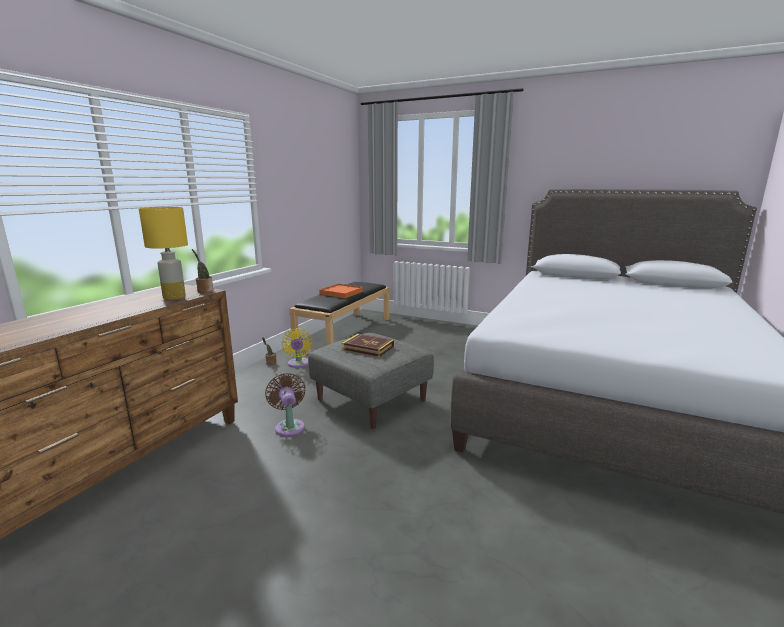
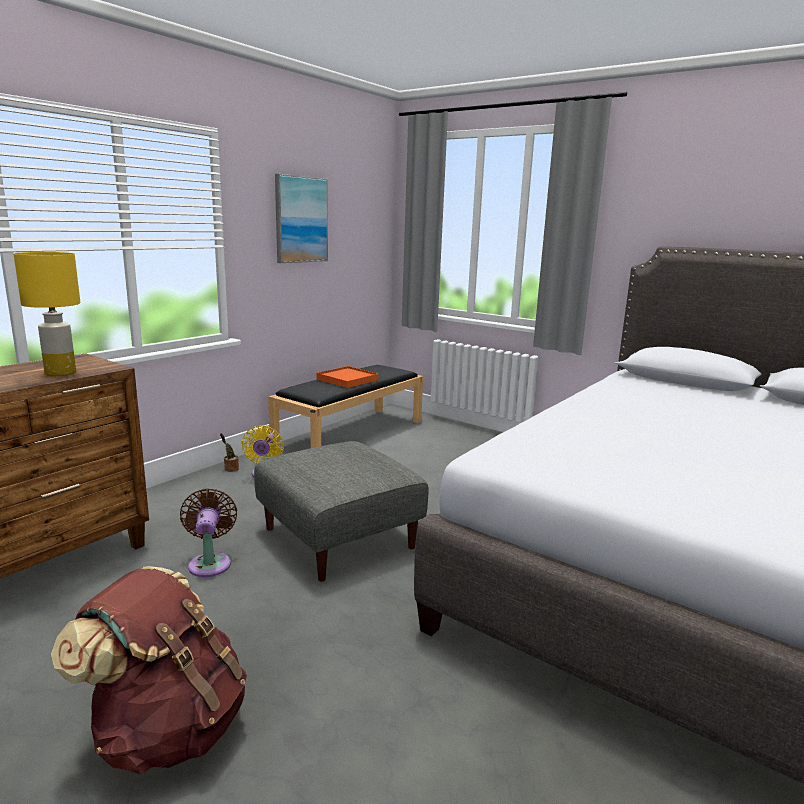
camera: 10 degrees right, 0 degrees up
(204, 290) = (107, 366): potted plant -> none
(303, 180) = (300, 219): none -> picture
(316, 535) = (167, 729): none -> brown backpack
(368, 348) = (335, 464): book -> none

